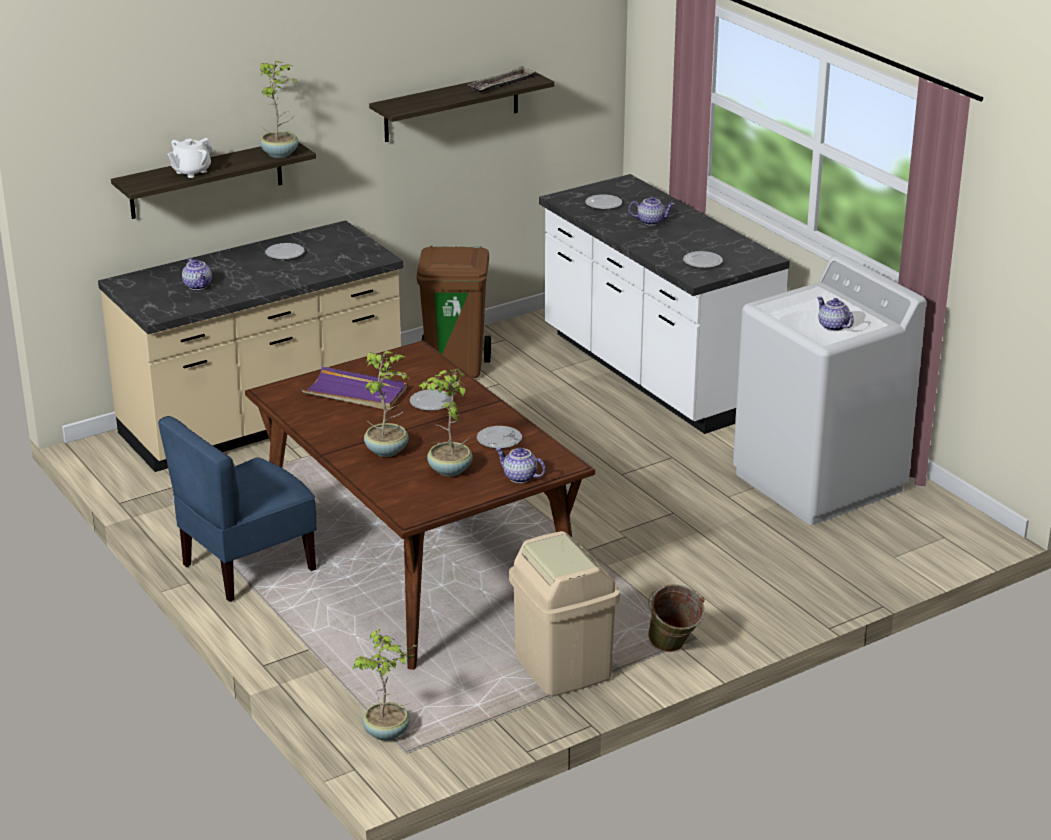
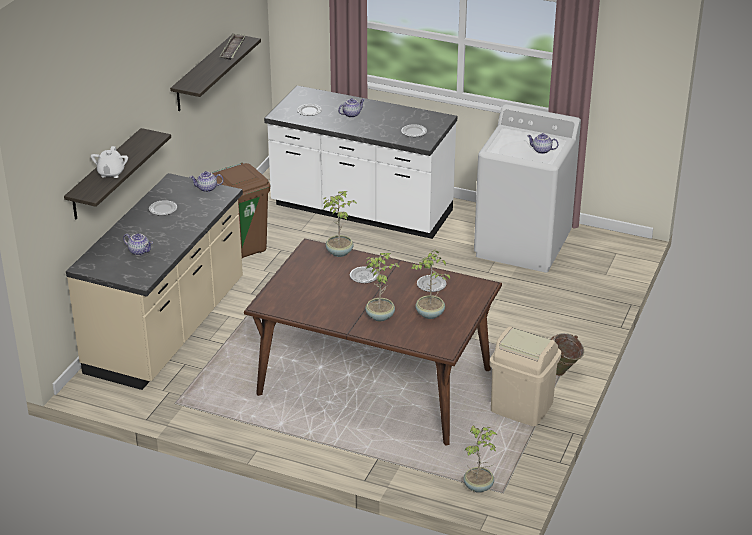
camera: 35 degrees left, 5 degrees up
(247, 567) = (279, 426): blue chair -> none
(281, 153) = (149, 141): potted plant -> potted plant (340, 252)
(355, 393) = (312, 287): purple tray -> none
(519, 477) = (472, 303): teapot -> teapot (207, 189)

